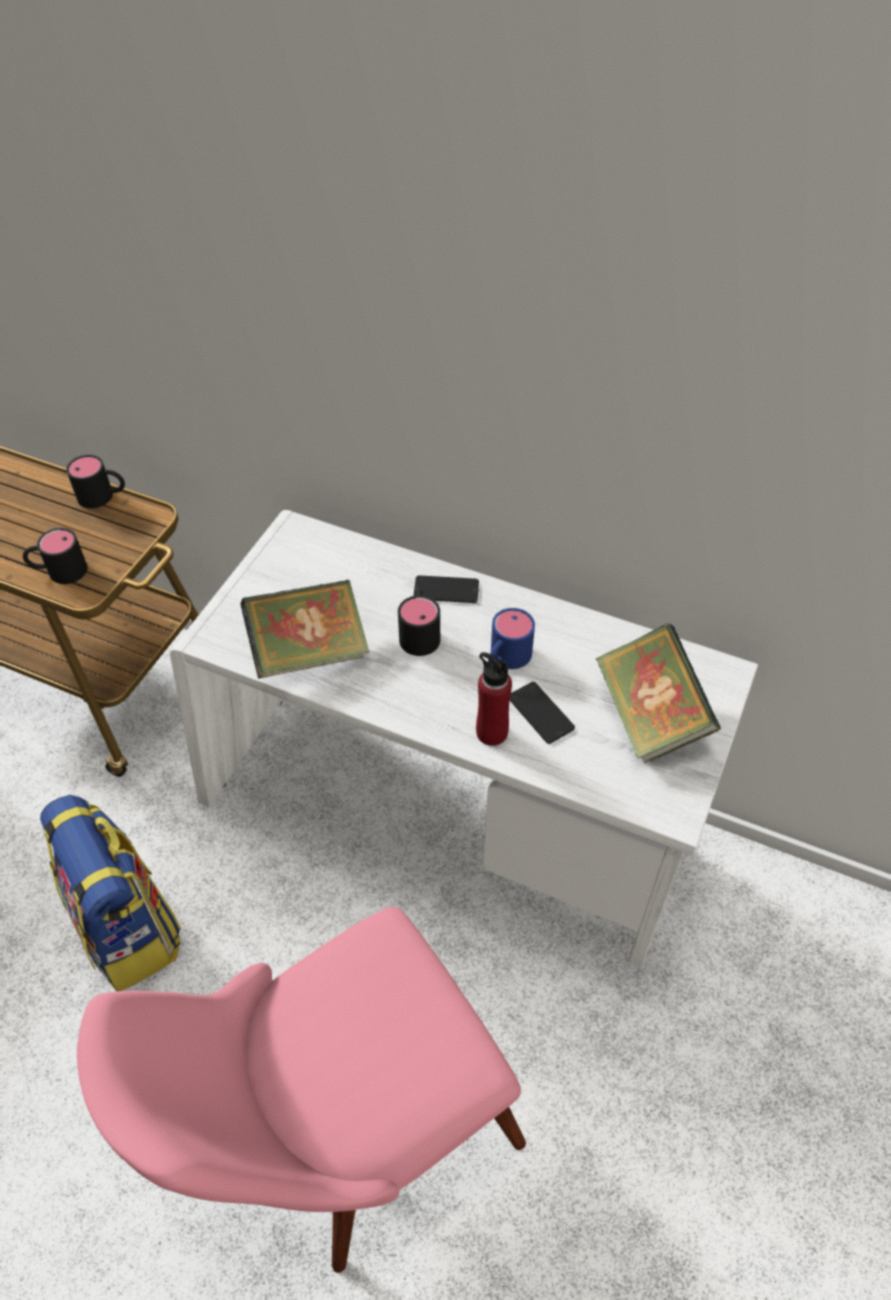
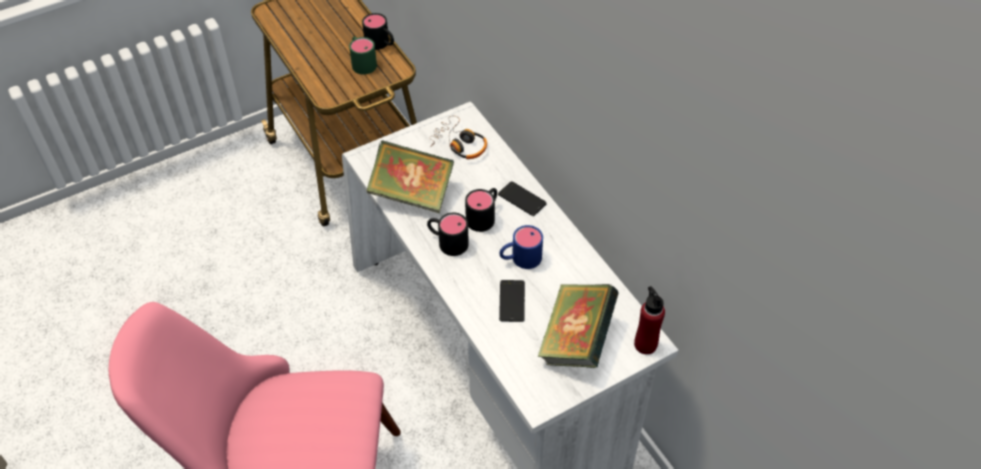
camera: 35 degrees right, 0 degrees up
(59, 571) = (324, 78): black mug -> black mug (447, 241)
(95, 529) = (362, 62): none -> green mug
(129, 929) = (266, 316): backpack -> none
(316, 565) = (459, 144): none -> headphones
(491, 732) = (473, 296): red bottle -> red bottle (645, 344)

